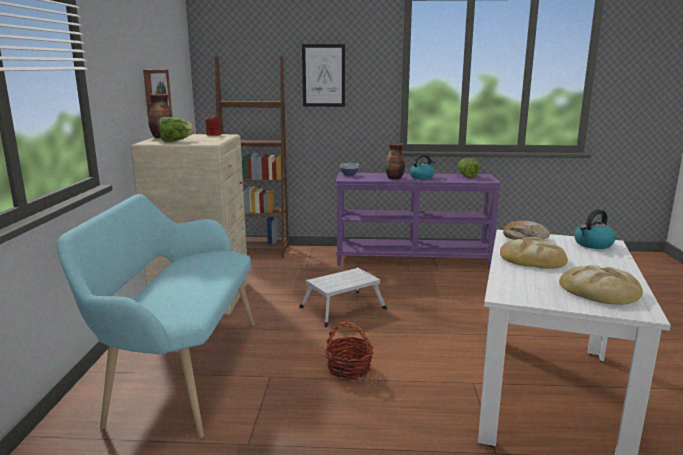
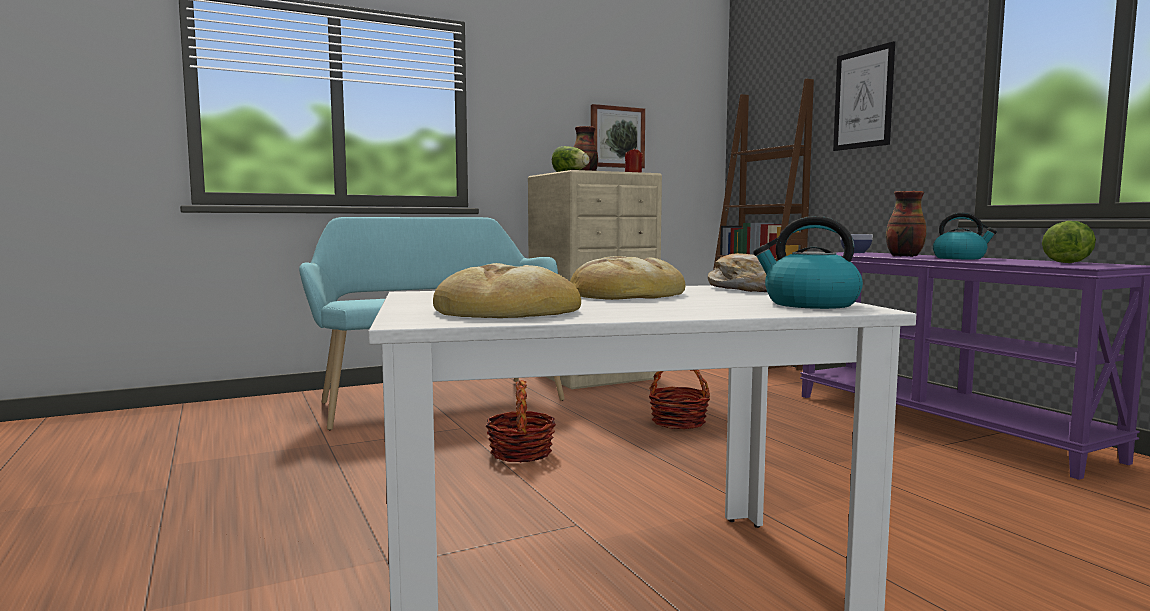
camera: 60 degrees right, 10 degrees down
(343, 308) = (678, 422): white step ladder -> basket

